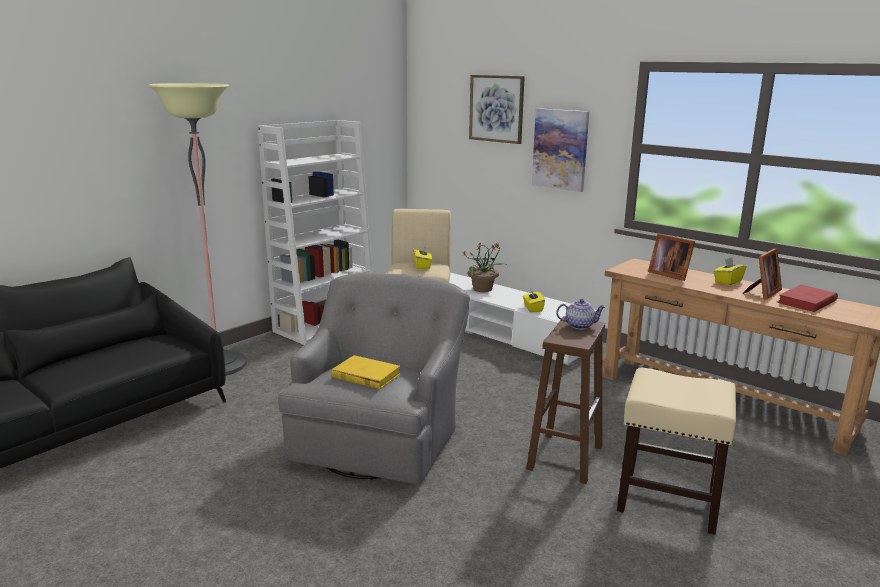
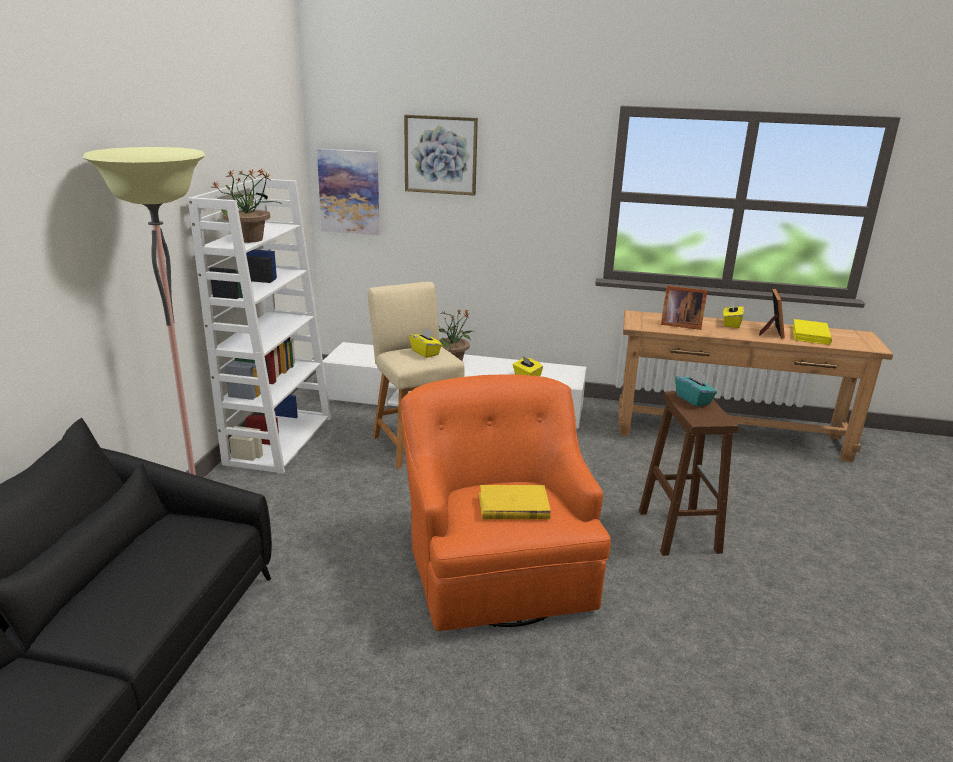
camera: 30 degrees left, 5 degrees up
(305, 161) = (250, 239): none -> potted plant
(380, 438) = (497, 567): grey armchair -> orange armchair
(560, 149) = (526, 200): picture -> picture (349, 192)
(579, 325) = (693, 400): teapot -> turquoise tissue box
(666, 500) = (792, 547): beige stool -> none
(806, 302) = (810, 335): red book -> yellow book

